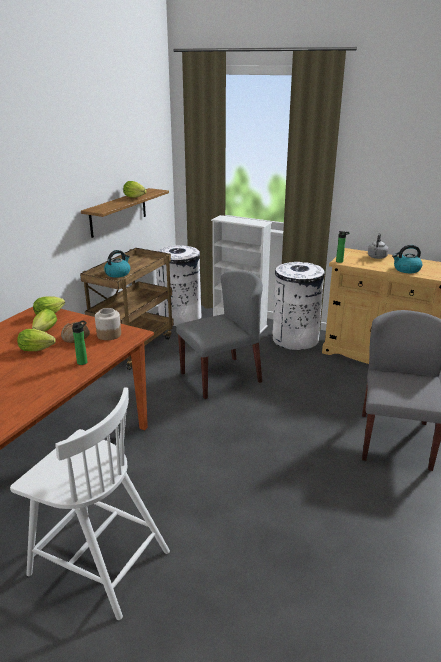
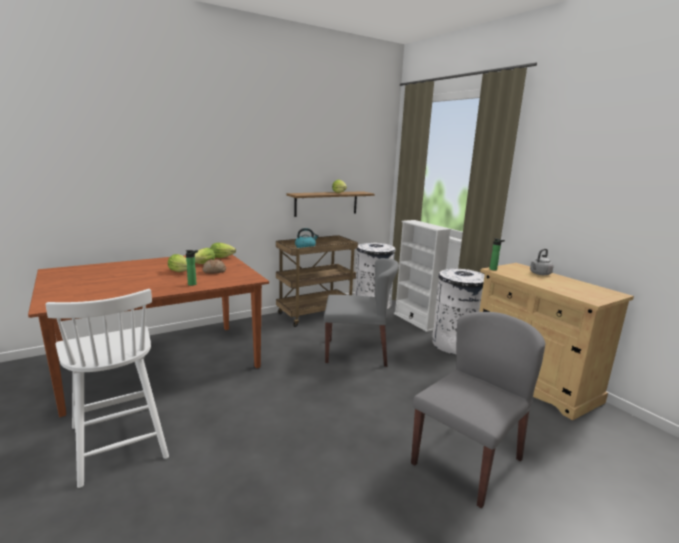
camera: 30 degrees right, 10 degrees down
(108, 335) = (236, 275): jar -> none
(406, 269) = (559, 287): kettle -> none

